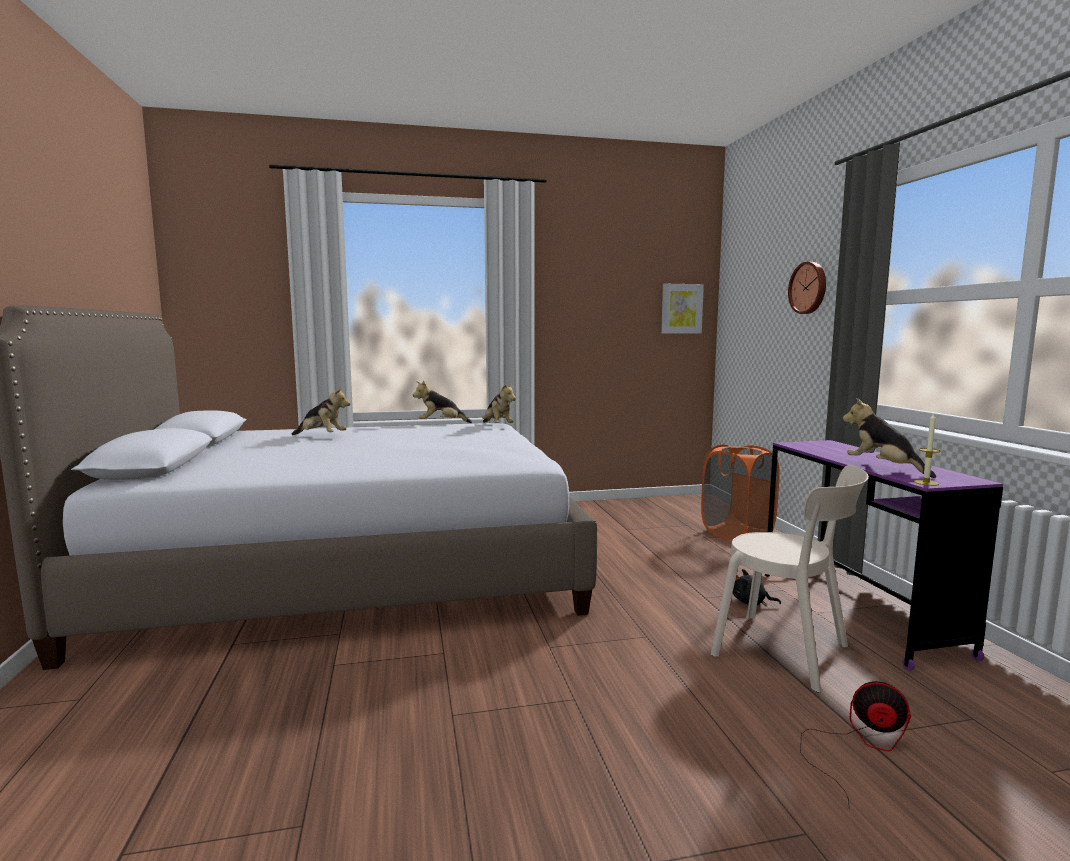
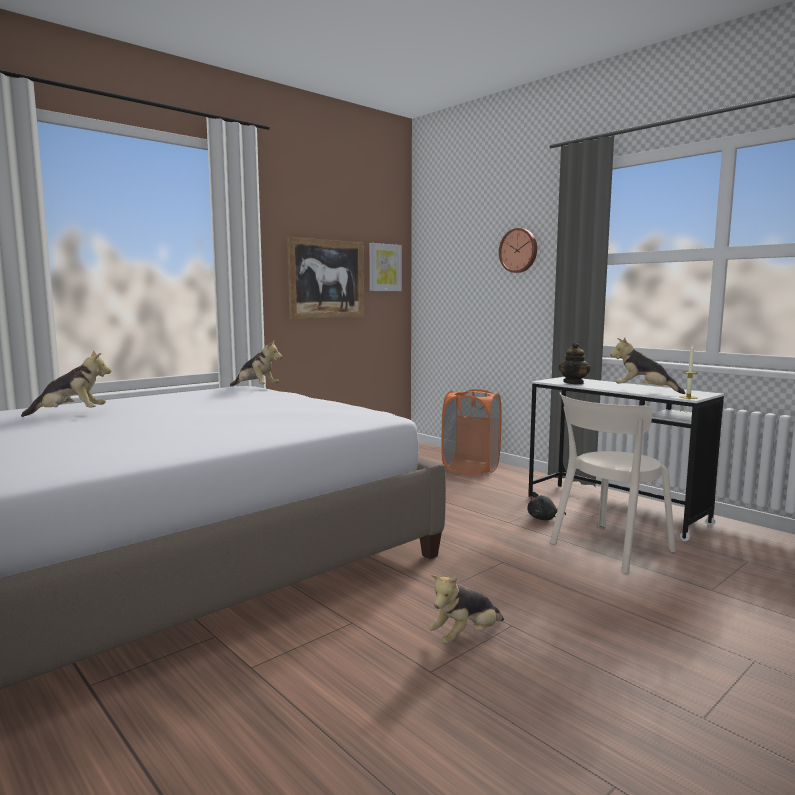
camera: 30 degrees left, 0 degrees up
(441, 423) = (184, 390): plush toy -> plush toy (465, 637)
(609, 322) = (326, 279): none -> picture
(787, 652) = (608, 548): beige chair -> beige chair turned 135 degrees clockwise
(818, 449) = (574, 383): none -> teapot
(857, 612) = (614, 510): purple desk -> white desk
(858, 745) = (716, 596): fan -> none

